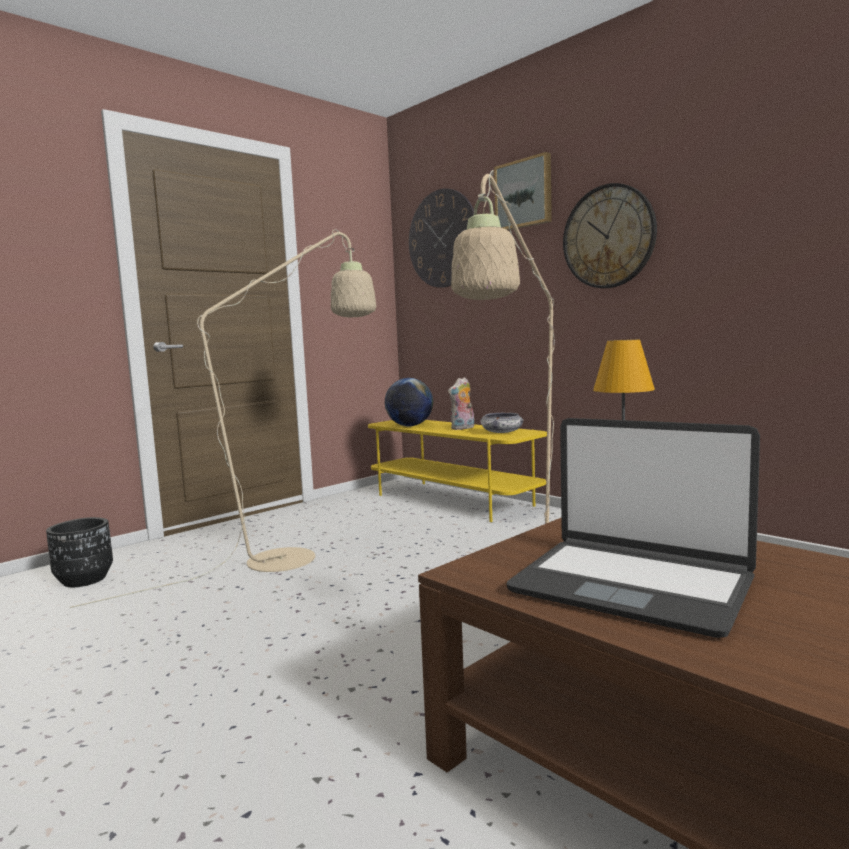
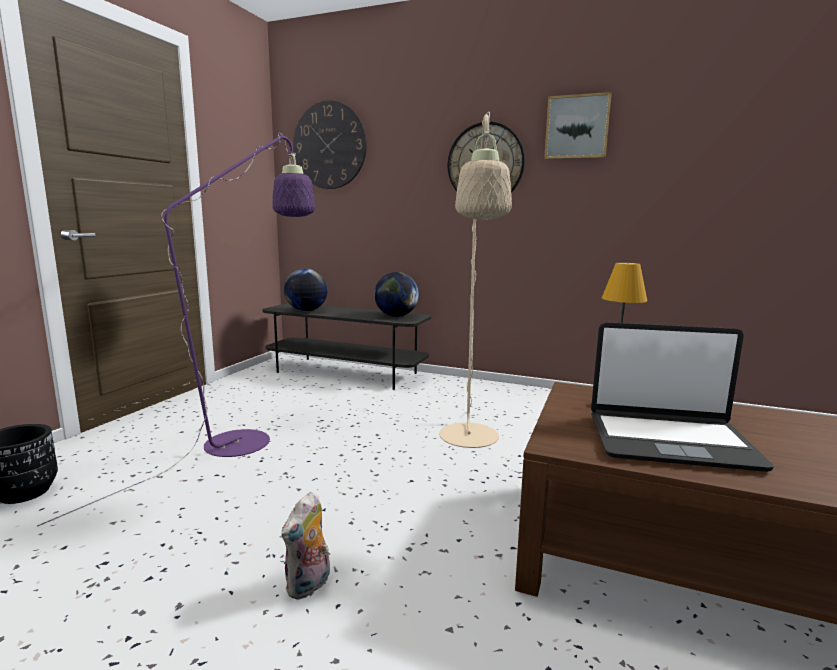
camera: 25 degrees left, 5 degrees up
(298, 555) = (251, 436): beige floor lamp -> purple floor lamp
(453, 500) = (346, 373): yellow tv stand -> grey tv stand
(463, 428) = (358, 313): plush toy -> plush toy (309, 586)
(502, 432) = (396, 316): bowl -> globe
(524, 194) = (412, 118): picture -> picture (577, 127)

